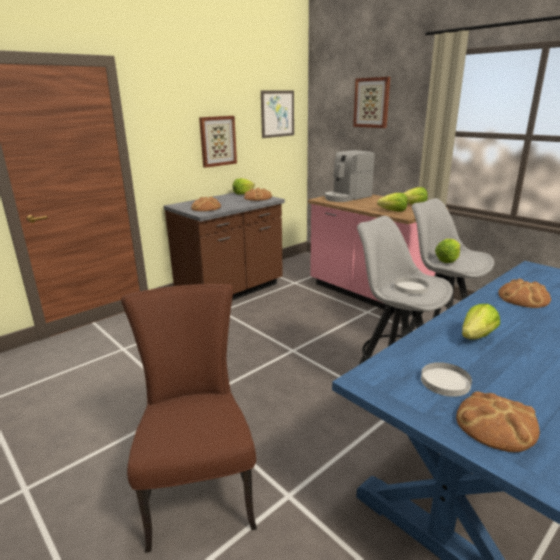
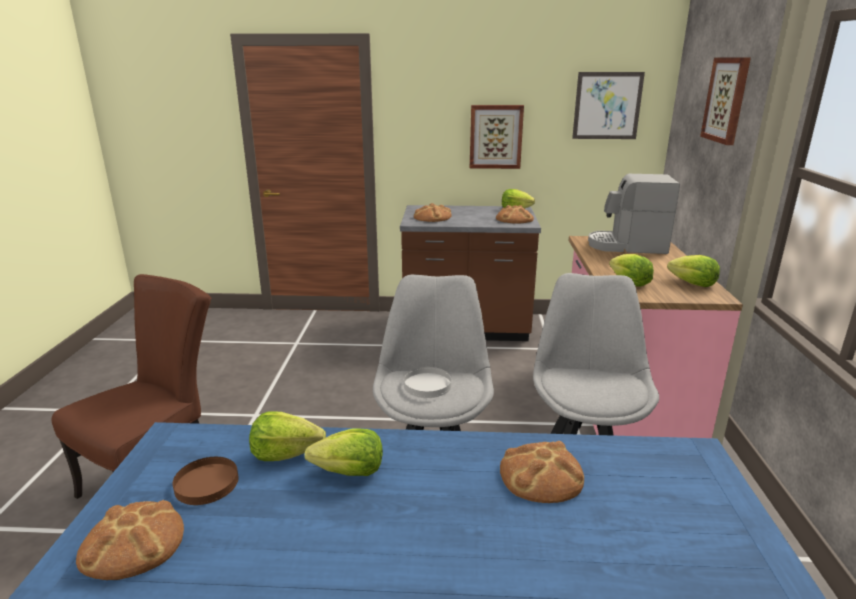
camera: 45 degrees right, 0 degrees up
(445, 381) = (206, 483): white plate -> brown plate
(447, 260) = (570, 378): lettuce -> lettuce (285, 453)

